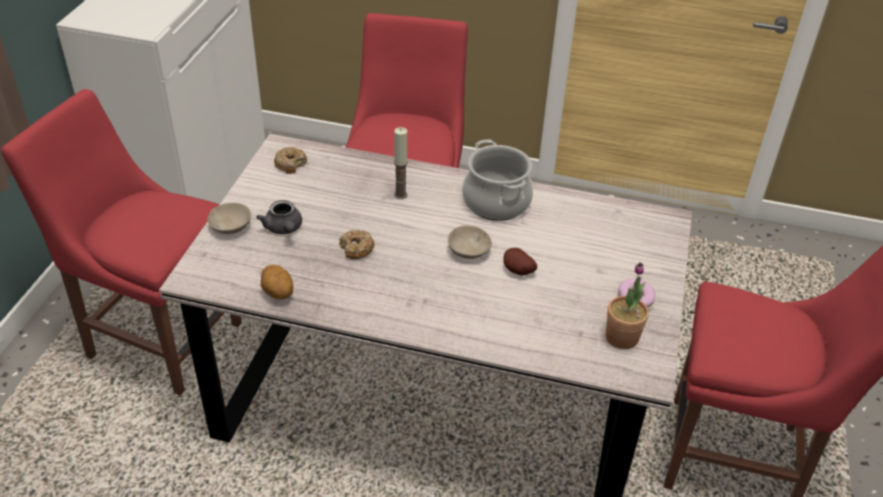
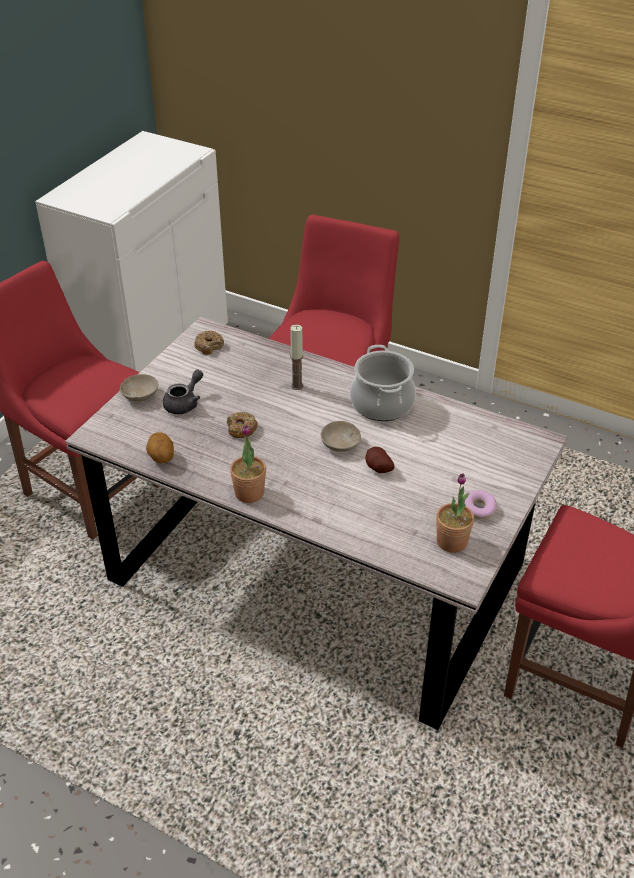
camera: 15 degrees right, 0 degrees up
(284, 229) = (184, 403): grey teapot -> grey teapot turned 135 degrees counterclockwise
(389, 318) = (249, 493): none -> potted plant

